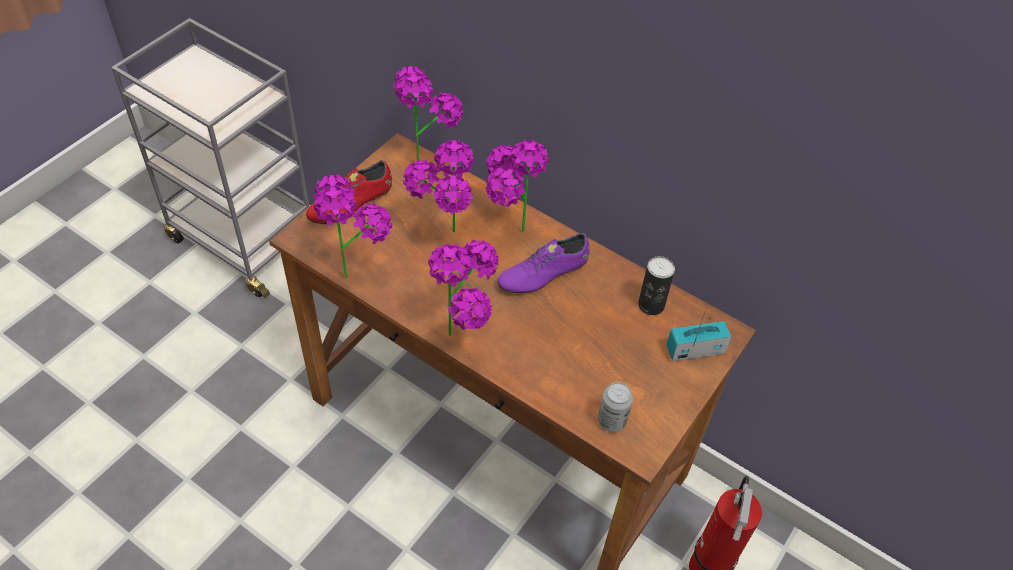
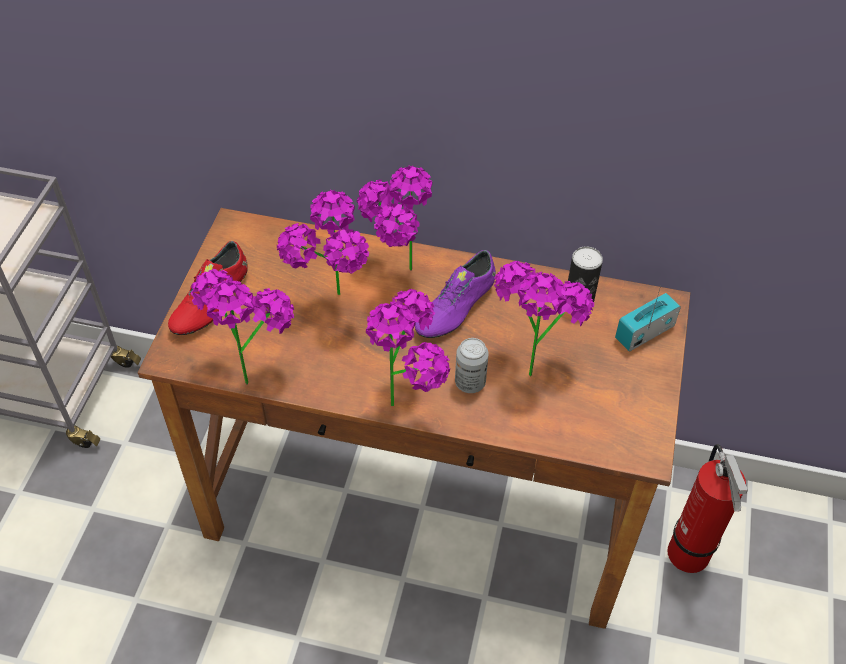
camera: 20 degrees left, 0 degrees up
(425, 156) = (265, 223): potted plant -> potted plant (531, 360)
(611, 421) = (602, 434): can -> can (470, 382)

